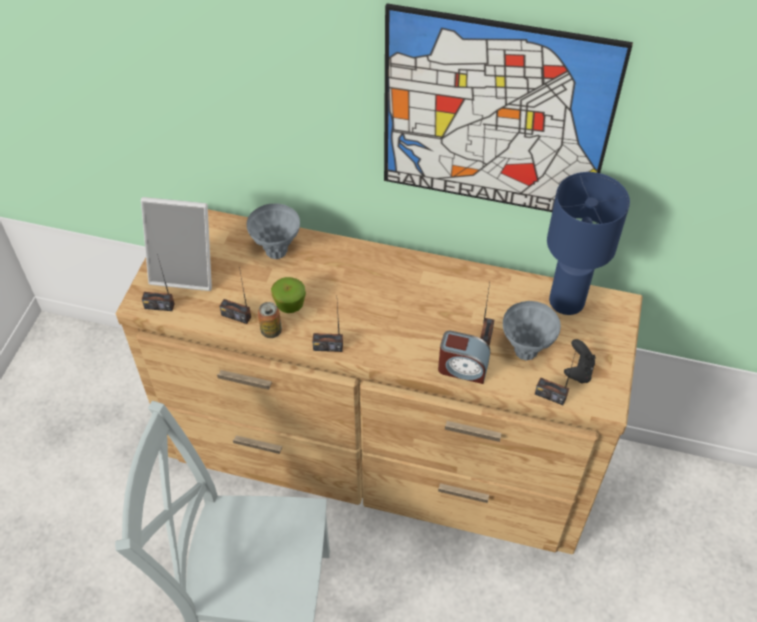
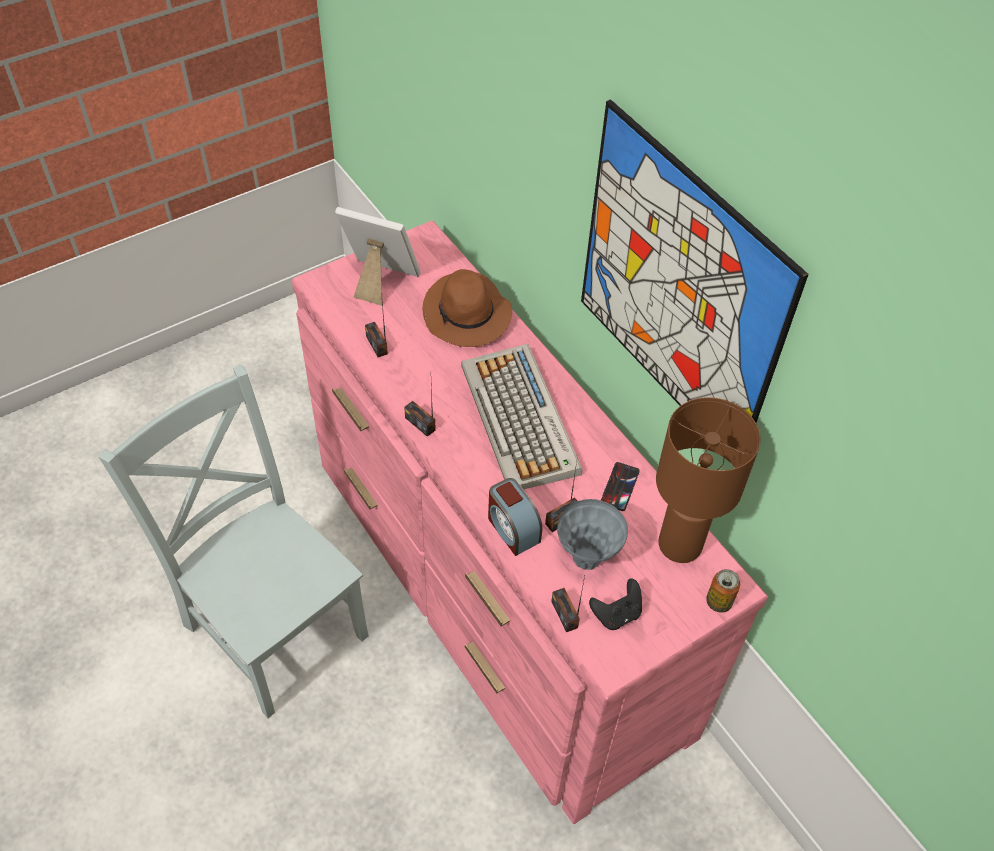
camera: 40 degrees right, 0 degrees up
(159, 306) = (328, 295): radio -> none
(186, 270) = (379, 281): picture frame -> picture frame turned 150 degrees clockwise
(271, 331) = (390, 377): can -> can (719, 602)
(277, 252) = (467, 315): grey vase -> brown hat
(289, 304) = (429, 366): apple -> none
(380, 451) = (494, 589): brown dresser -> pink dresser
(390, 295) = (521, 419): none -> keyboard
(495, 293) = (619, 486): none -> phone
(566, 302) = (678, 545): blue table lamp -> brown table lamp

